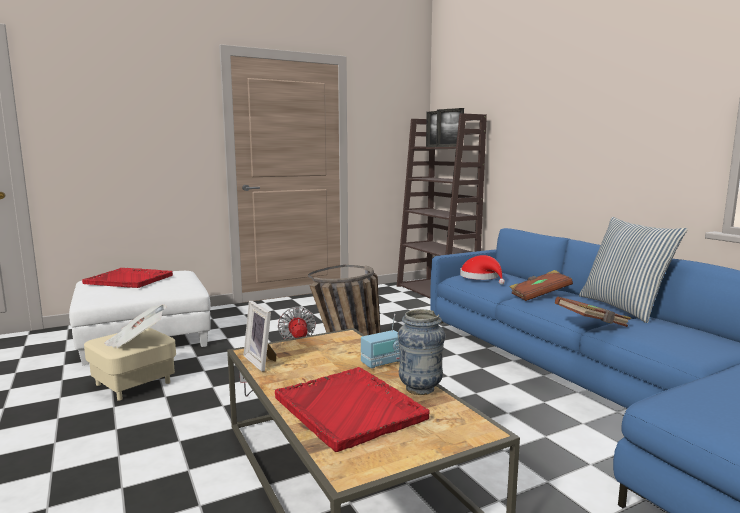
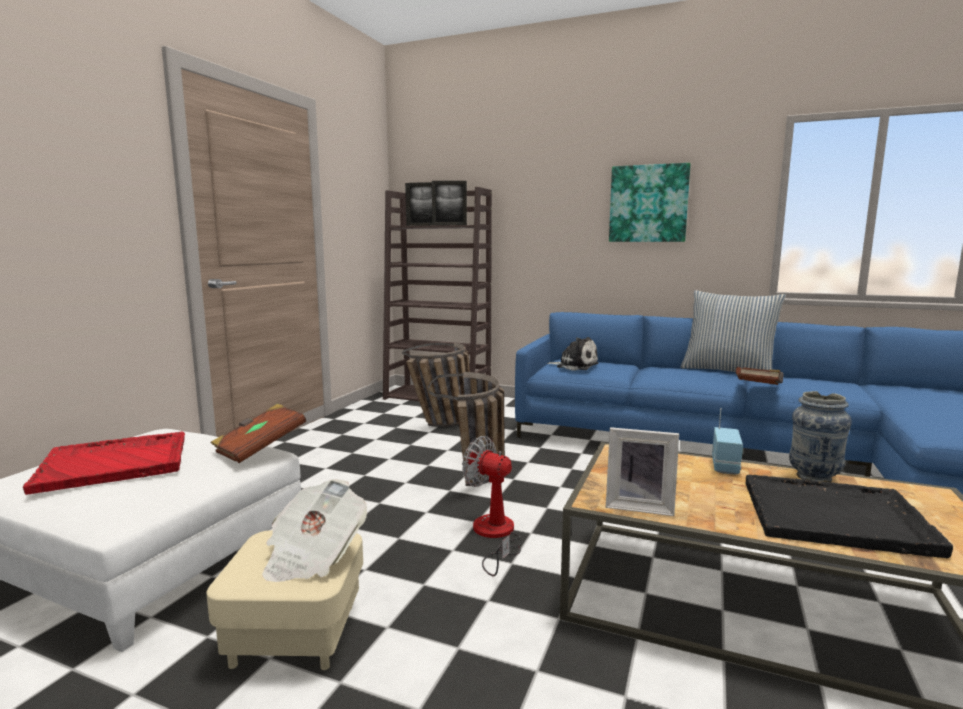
camera: 40 degrees left, 0 degrees up
(349, 409) = (836, 517): red tray -> black tray
(402, 310) = (443, 423): none -> basket
(481, 277) = (575, 366): red hat -> plush toy
(539, 296) = (658, 374): brown book -> brown book (260, 448)
(606, 123) = (648, 203): none -> picture

